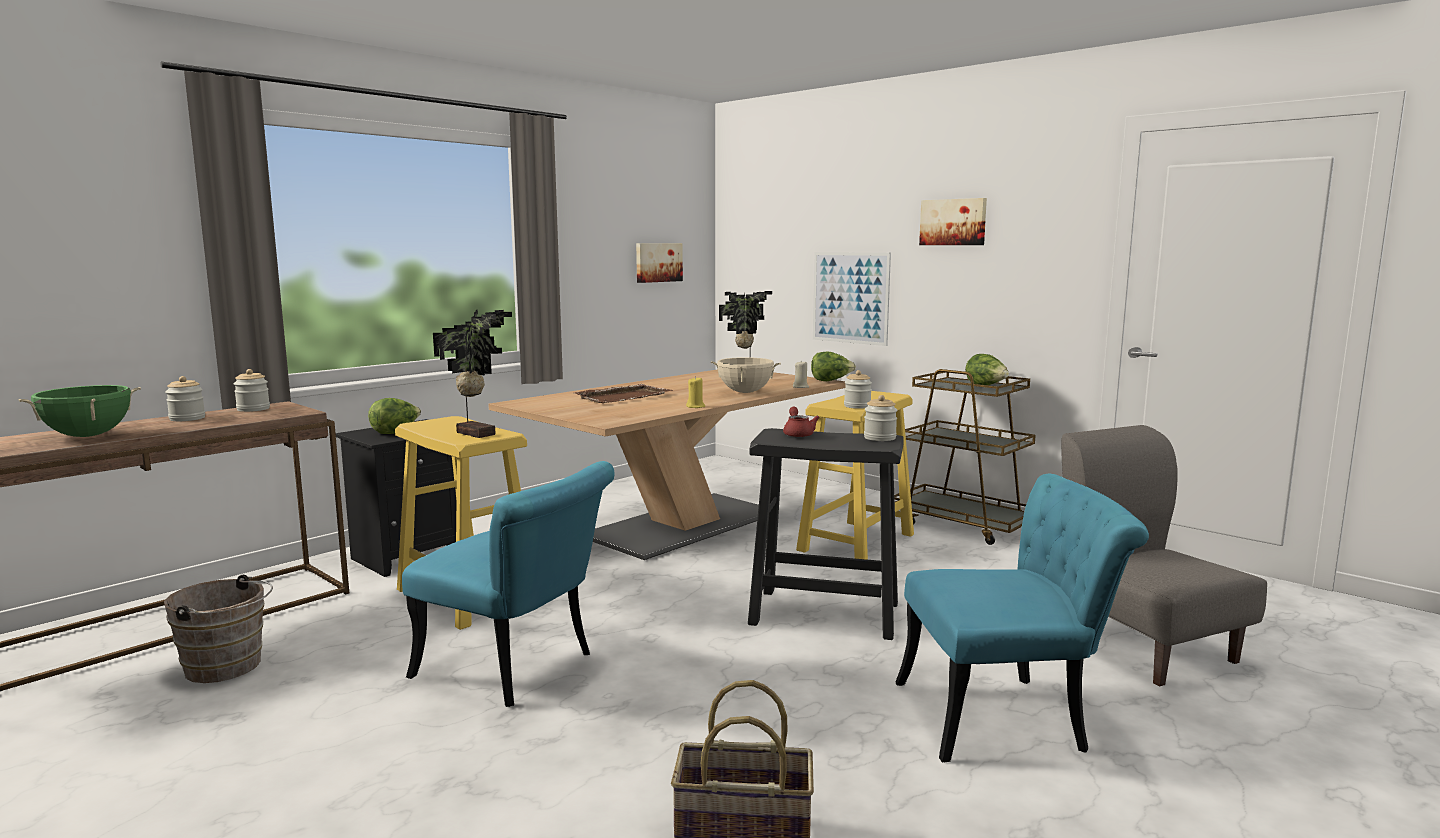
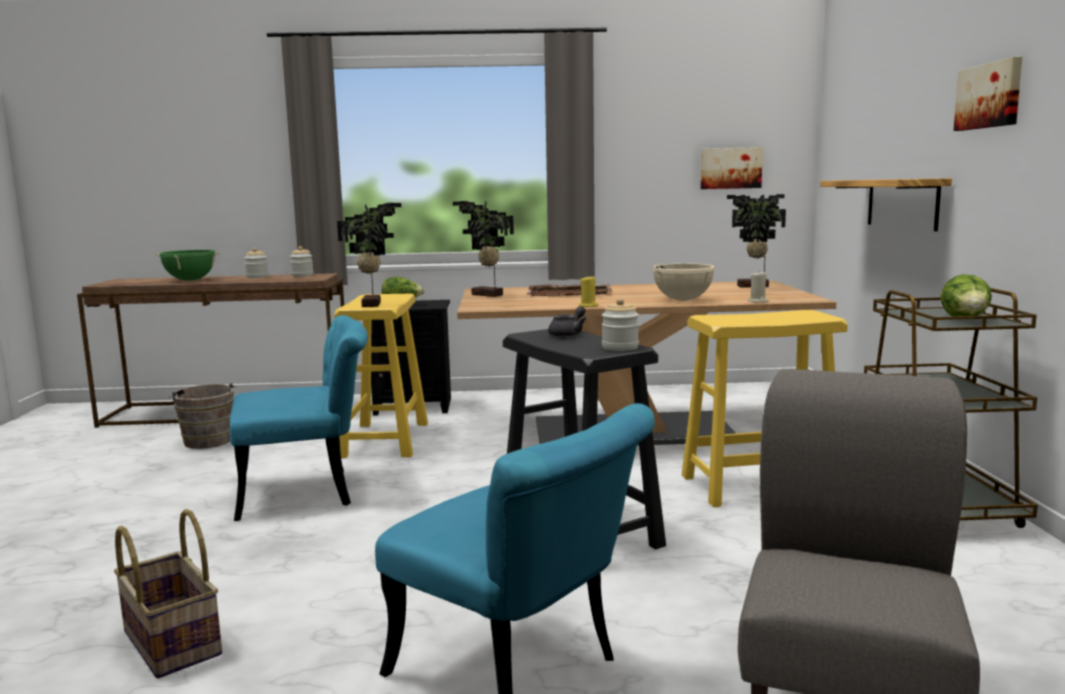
camera: 45 degrees right, 0 degrees up
(518, 669) = (309, 491): turquoise chair -> turquoise chair turned 90 degrees counterclockwise
(551, 408) = (486, 295): none -> potted plant
(798, 434) = (568, 334): red teapot -> grey teapot
(831, 381) = (816, 299): lettuce -> none
(850, 297) = (902, 203): picture -> shelf
(857, 406) = (730, 322): jar -> none

